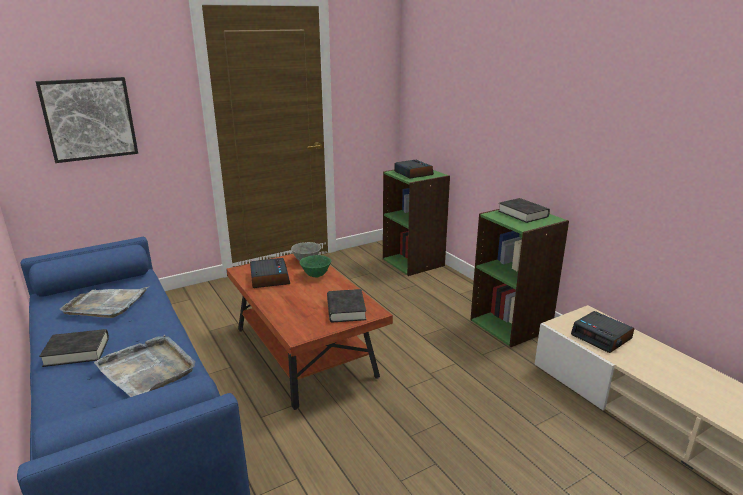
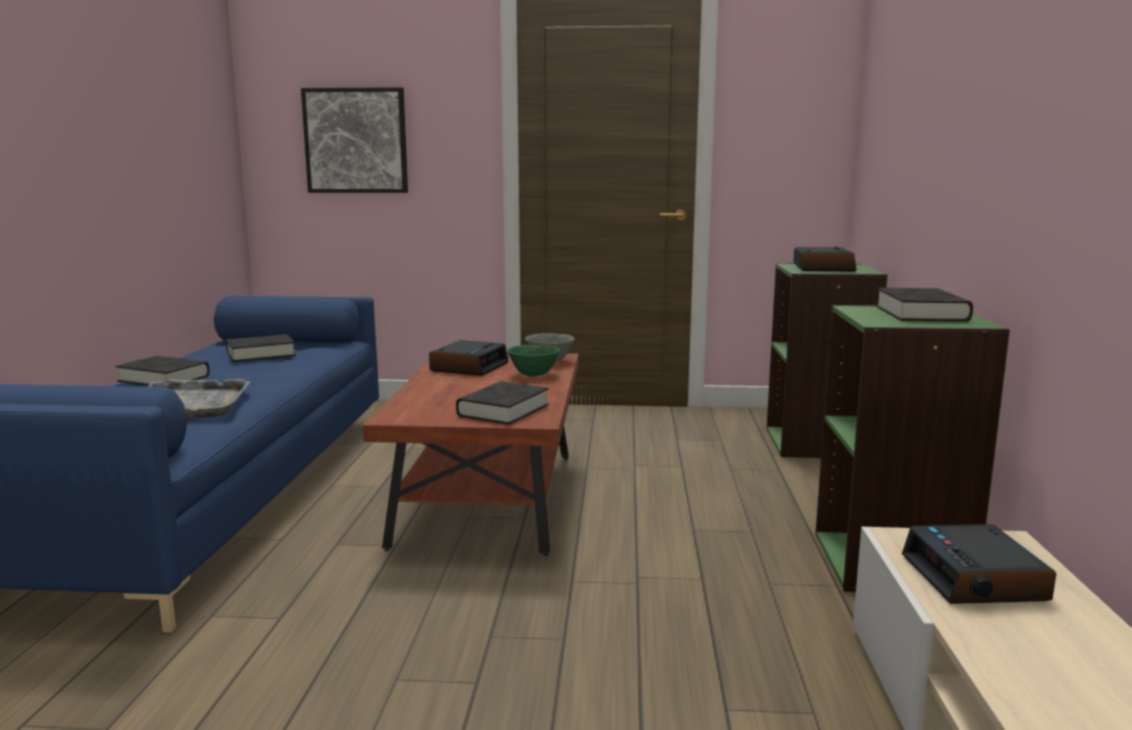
camera: 35 degrees right, 10 degrees down
(106, 304) = (261, 354): grey tray -> black book

